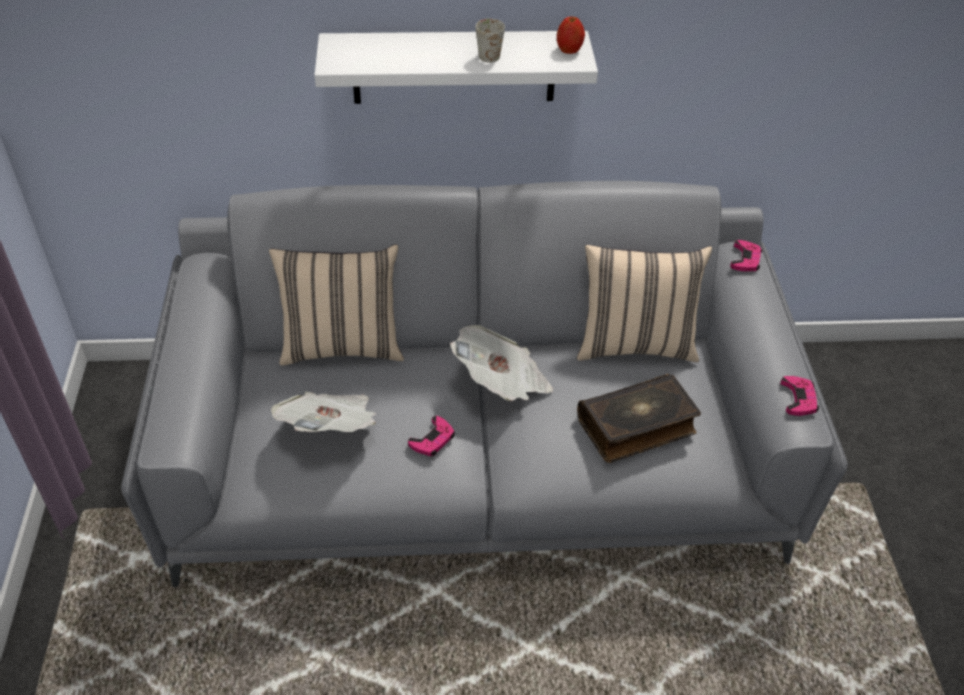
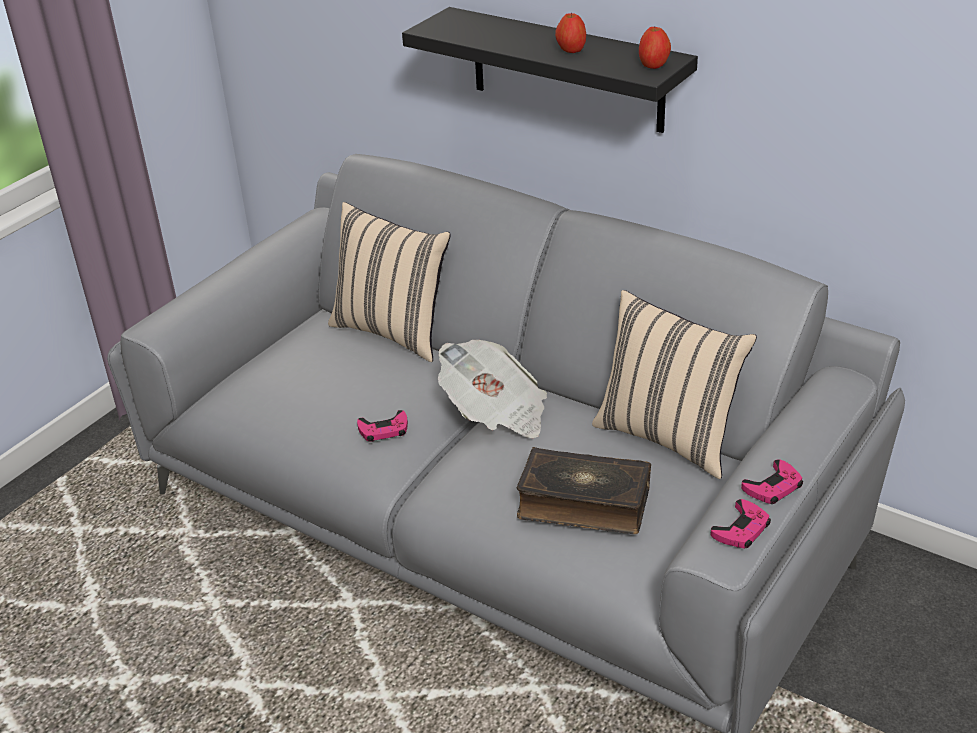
camera: 40 degrees right, 10 degrees down
(331, 429) = (311, 385): newspaper -> none
(454, 67) = (567, 70): white shelf -> black shelf
(488, 53) = (571, 51): white mug -> apple
(745, 259) = (838, 386): pink game controller -> pink game controller (773, 487)

